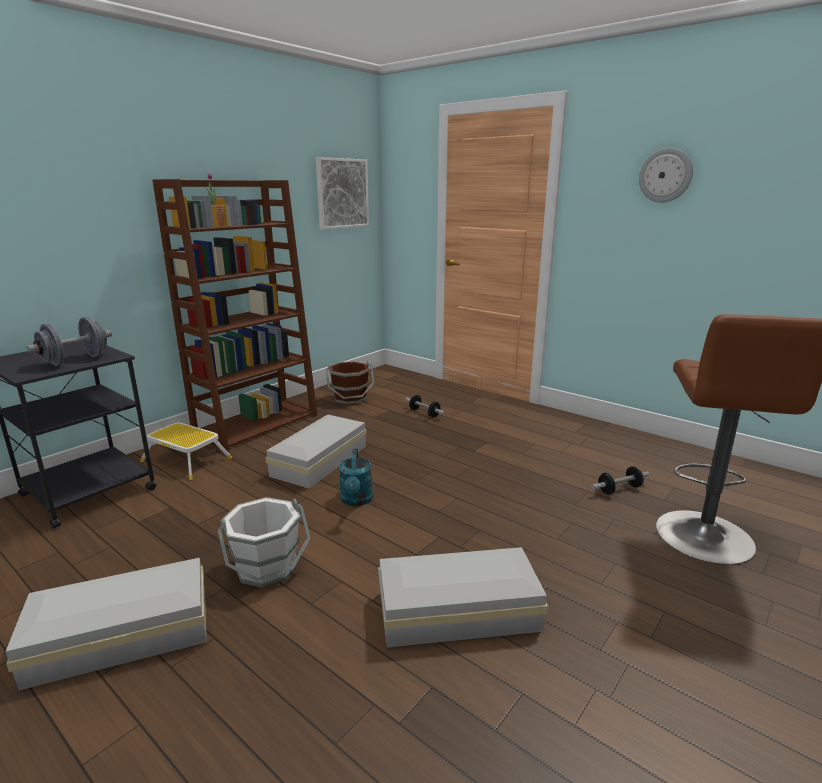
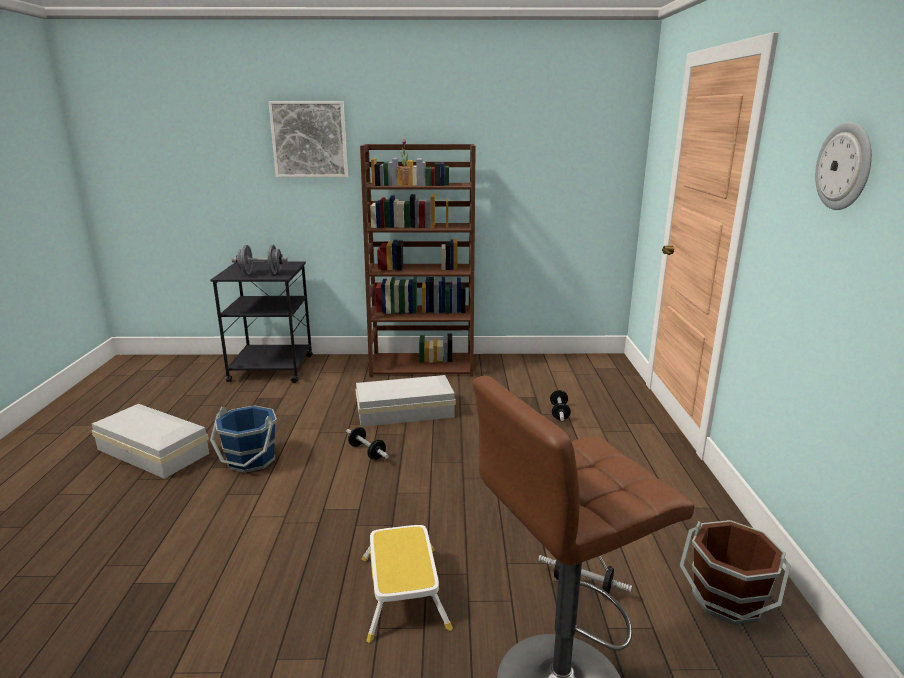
camera: 50 degrees right, 0 degrees up
(186, 460) = (341, 372): yellow step ladder -> yellow step ladder (403, 591)
(267, 567) = (250, 460): white bucket -> blue bucket
(342, 193) = (580, 157): picture -> picture (309, 139)
(350, 398) = (526, 373): brown bucket -> brown bucket (727, 600)
(356, 501) = (367, 452): turquoise watering can -> dumbbell
(455, 610) = (268, 557): white storage box -> none

